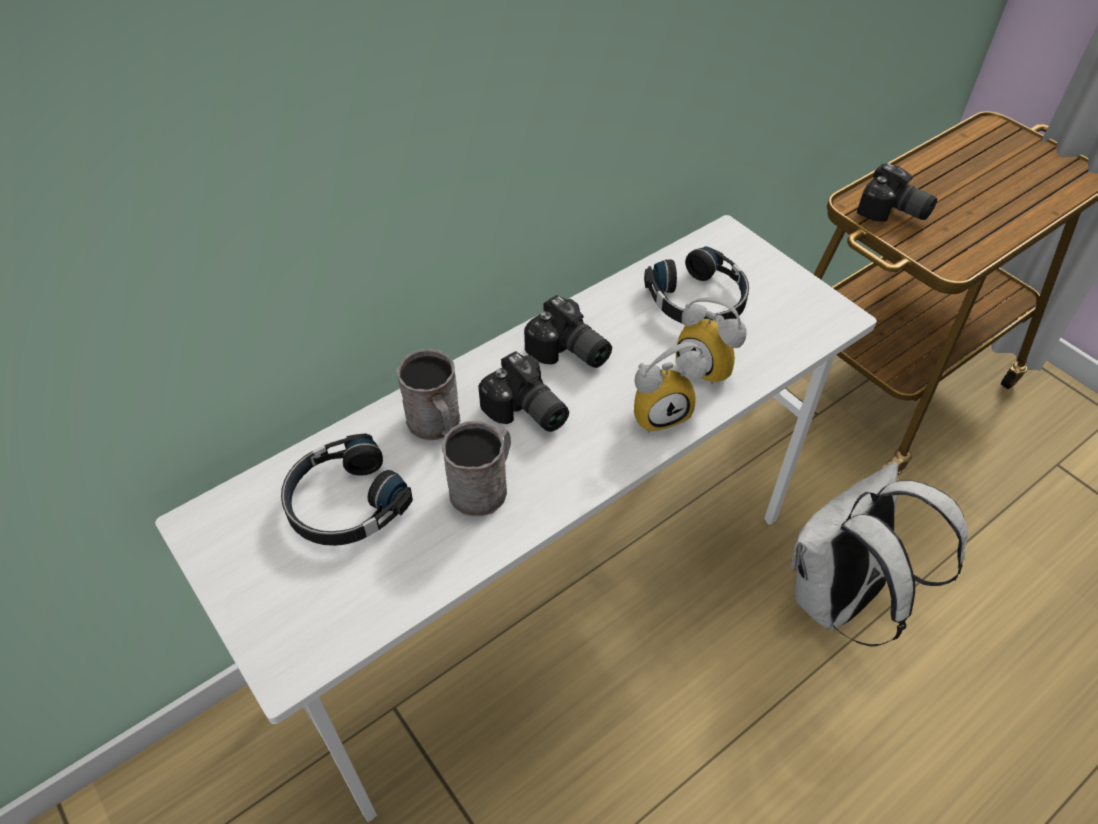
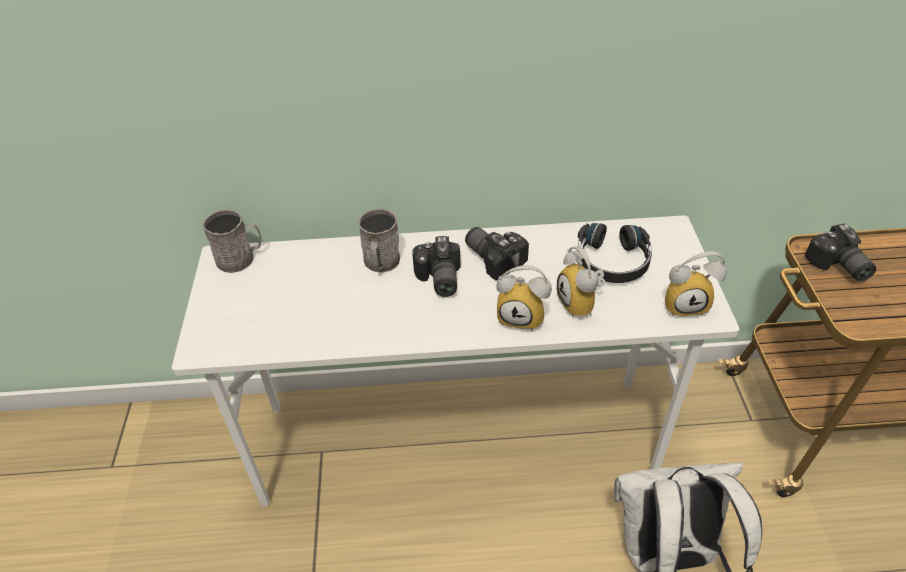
camera: 35 degrees right, 5 degrees down
(344, 503) = (297, 281): black headphones -> none
(484, 486) = (377, 309): grey mug -> grey mug (240, 258)
(568, 353) = (495, 257): camera -> camera turned 150 degrees clockwise
(807, 315) = (685, 304): none -> alarm clock

